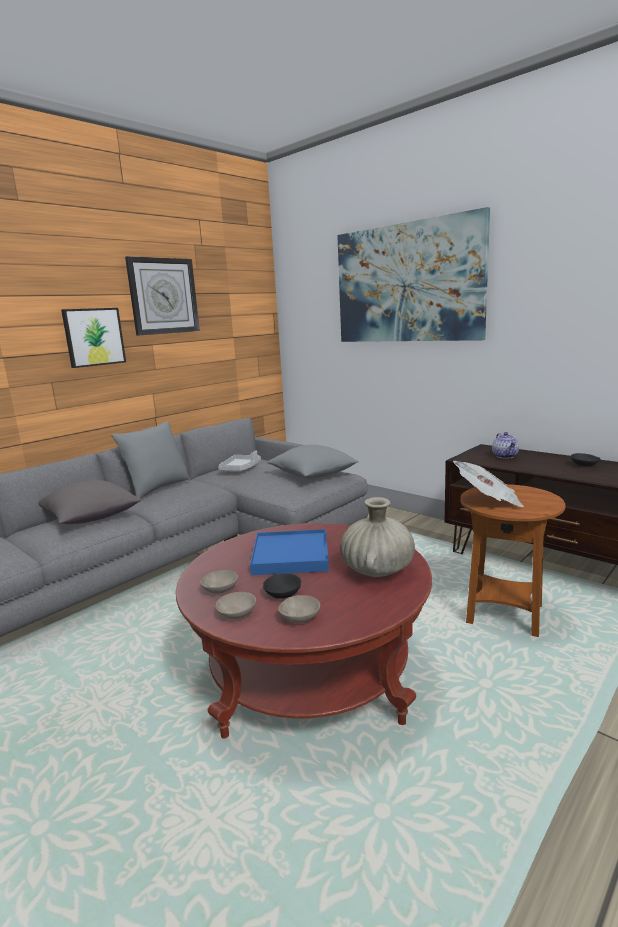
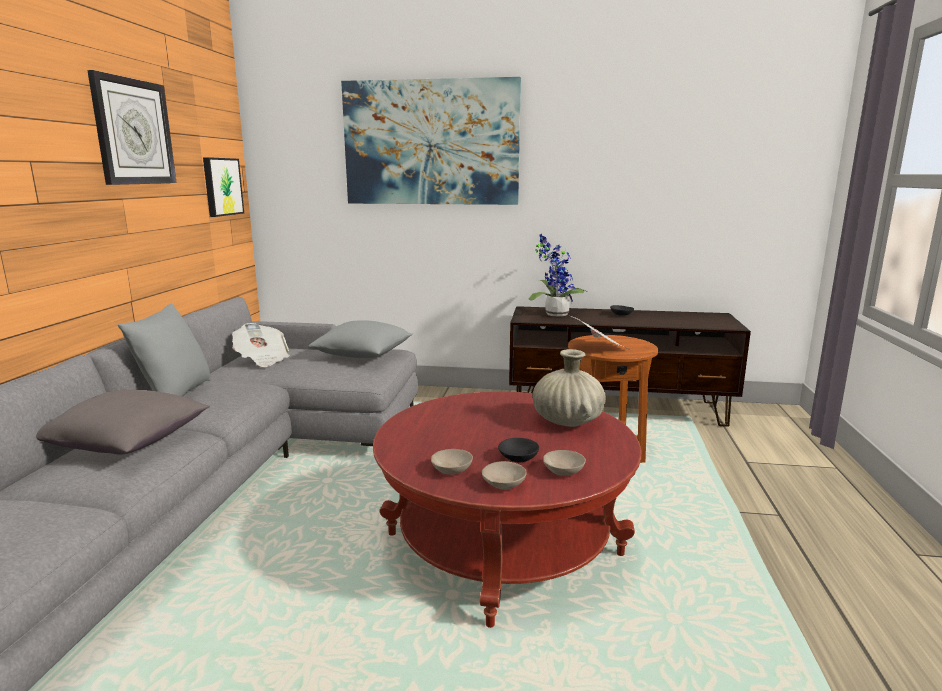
camera: 35 degrees left, 0 degrees up
(93, 337) = (55, 183): picture -> picture (222, 186)
(240, 468) = (262, 359): grey tray -> newspaper
(290, 556) = (472, 427): blue tray -> none
(505, 456) = (554, 314): teapot -> potted plant

